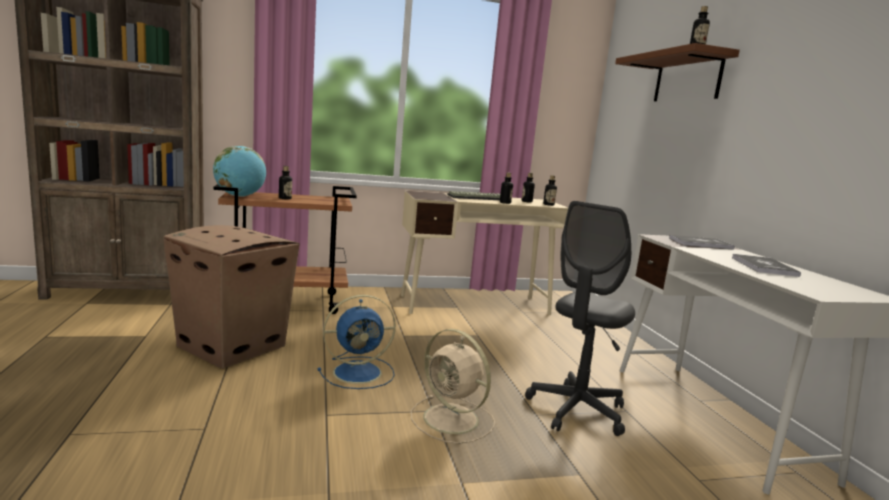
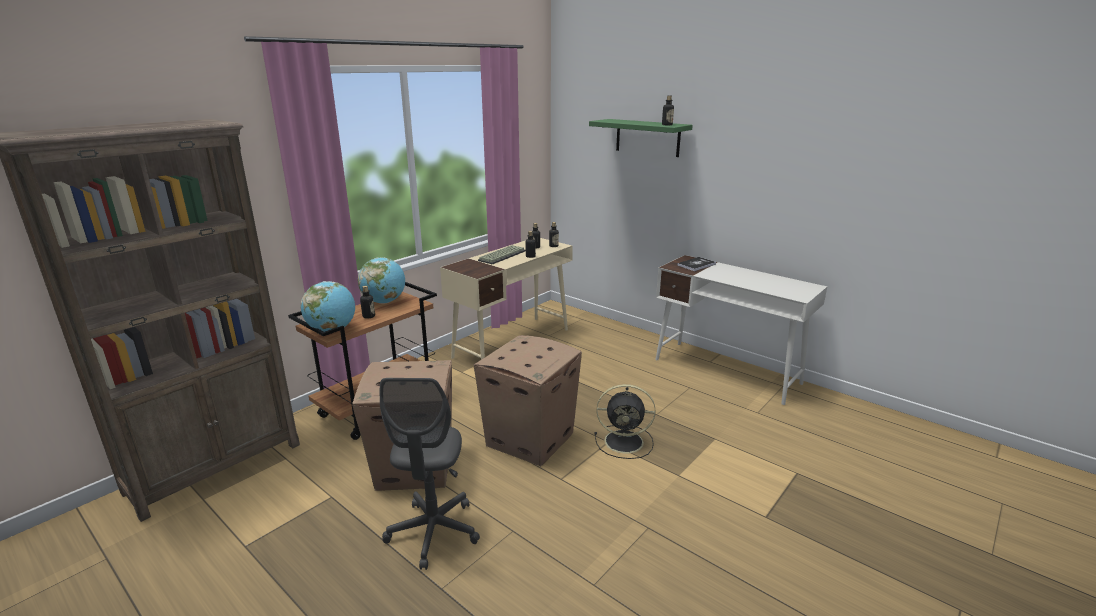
camera: 35 degrees left, 10 degrees up
(319, 197) = (384, 301): none -> globe
(359, 372) = (531, 439): blue fan -> cardboard box
(453, 420) = (625, 442): beige fan -> black fan
(577, 410) = (669, 400): grey office chair -> grey office chair (433, 532)
(687, 78) = (647, 137): brown shelf -> green shelf
(764, 266) = (751, 279): book -> none

